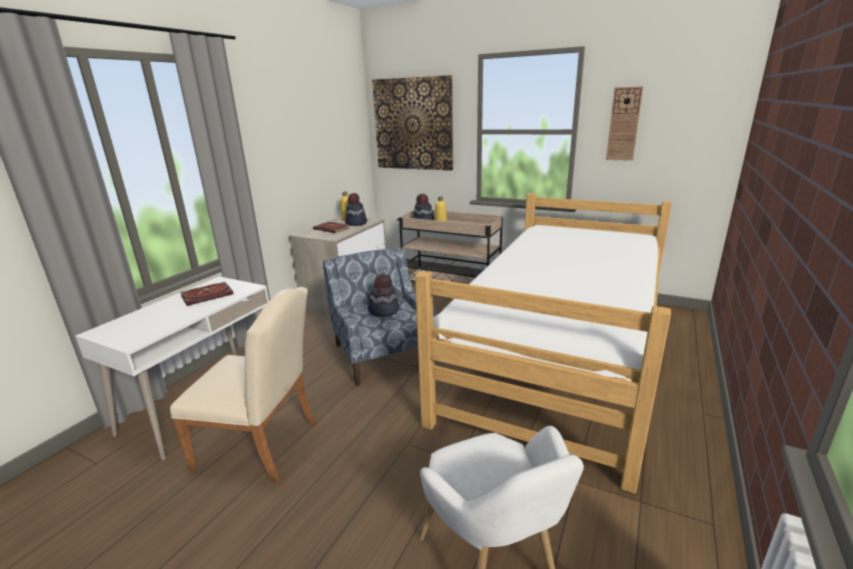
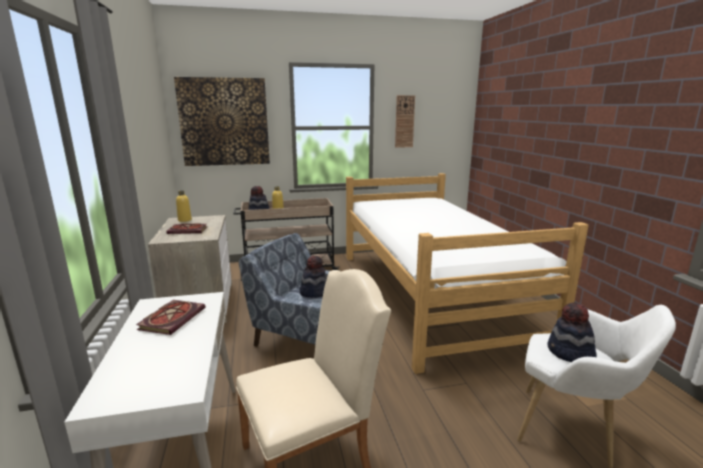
camera: 40 degrees left, 5 degrees down
(356, 223) = (203, 222): hat -> hat (569, 353)

